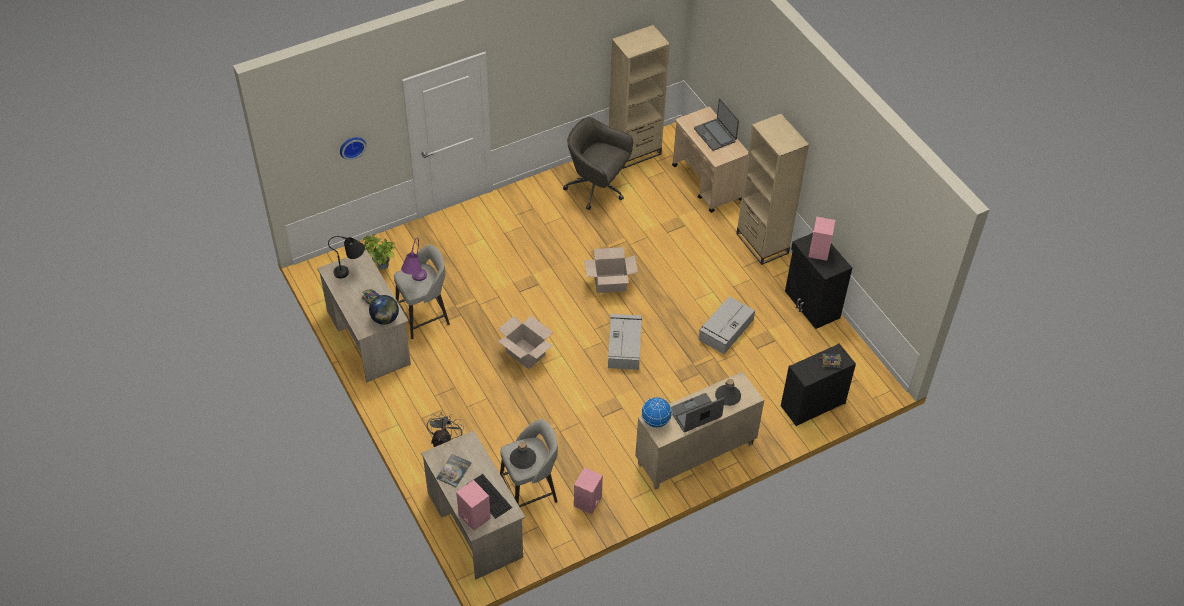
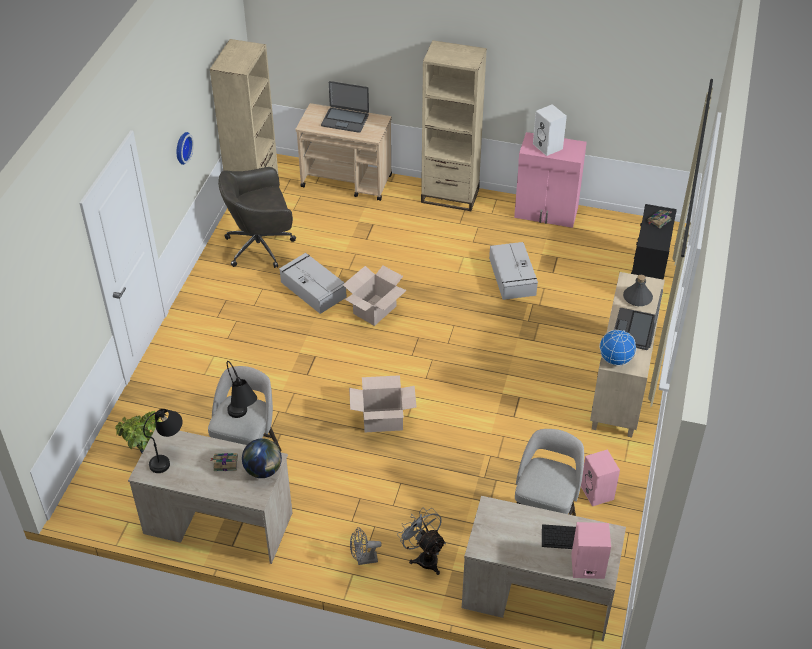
camera: 45 degrees left, 5 degrees down
(352, 146) = (61, 321): wall clock -> wall clock (182, 147)
(413, 422) = (363, 560): none -> grey fan
(415, 283) = (243, 419): purple table lamp -> black table lamp
(454, 471) = (515, 544): book -> none
(522, 459) = (550, 485): grey bottle -> none
(624, 346) = (454, 348): grey storage box -> grey storage box (312, 289)
(811, 305) = (546, 213): black cabinet -> pink cabinet
(819, 251) = (548, 146): pink speaker -> white speaker

